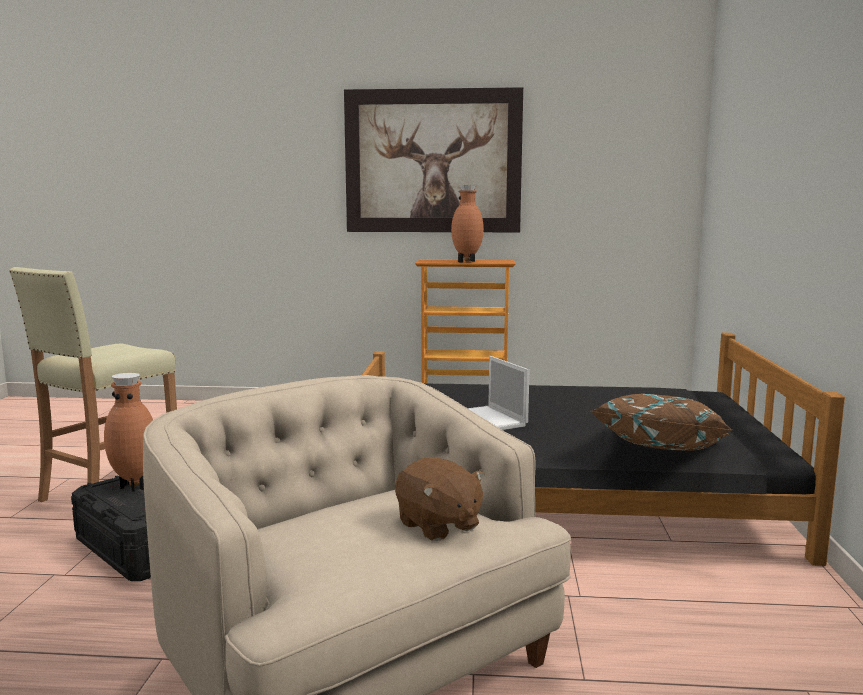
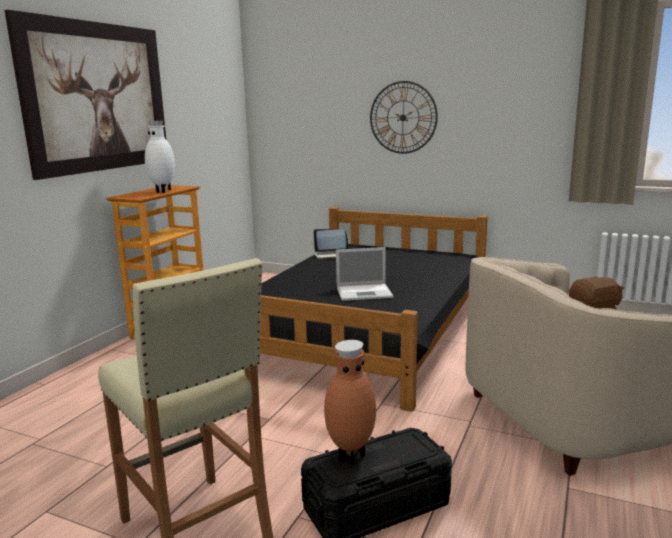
camera: 70 degrees left, 5 degrees up
(467, 262) = (163, 191): brown vase -> white vase
(637, 392) = (332, 255): none -> laptop
(662, 450) = (447, 268): brown pillow -> none
(793, 189) = (403, 117): none -> wall clock

